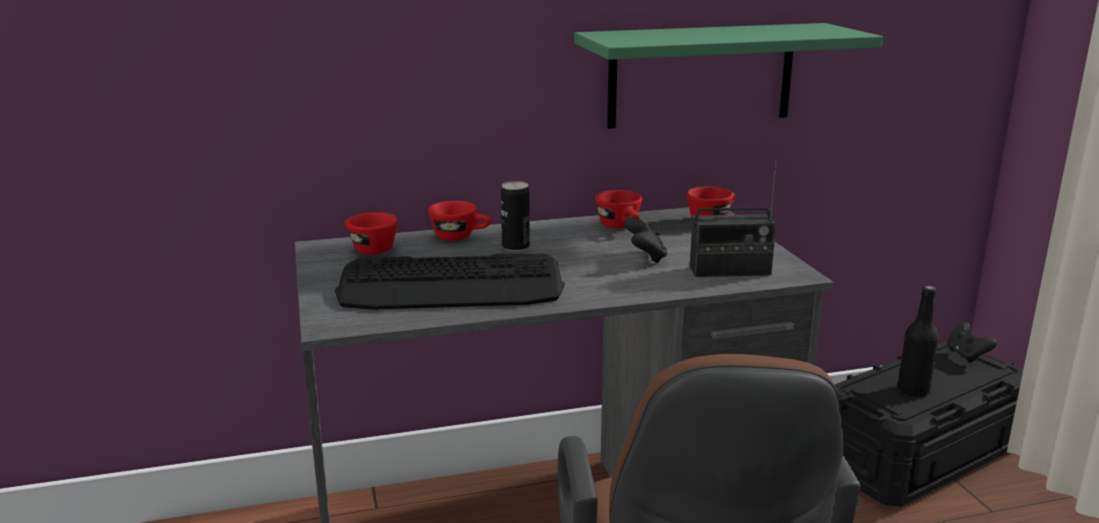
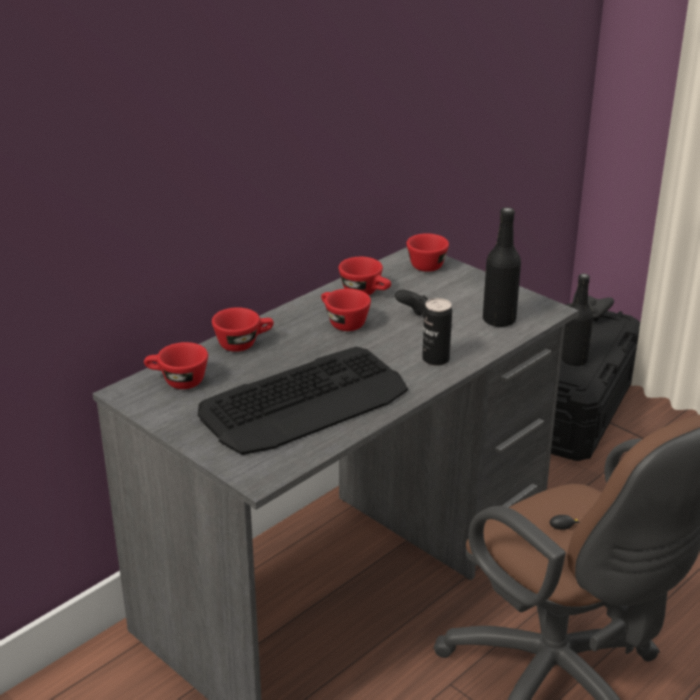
camera: 30 degrees left, 10 degrees up
(515, 246) = (305, 341): can -> can (435, 359)
(569, 241) = (342, 322): none -> red cup
(701, 75) = (394, 132): green shelf -> none
(730, 271) = (499, 320): radio -> black bottle

